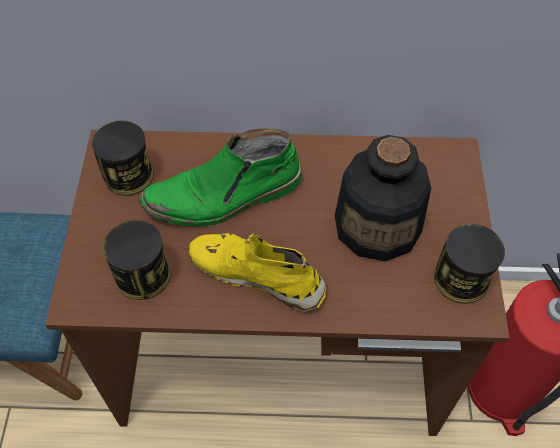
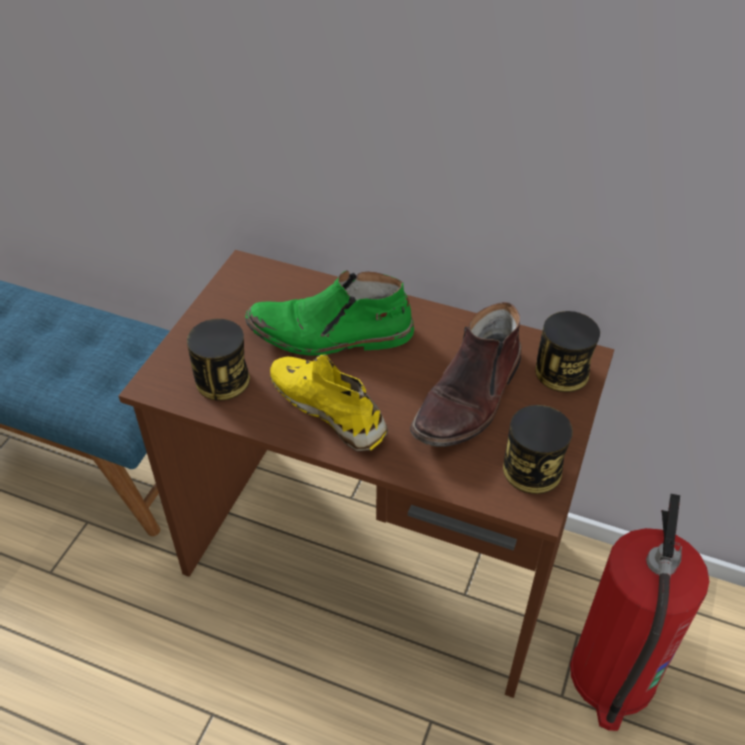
camera: 20 degrees right, 10 degrees down
(128, 175) = (250, 295): can -> can (561, 372)
(378, 224) = (470, 398): bottle -> brown boot

